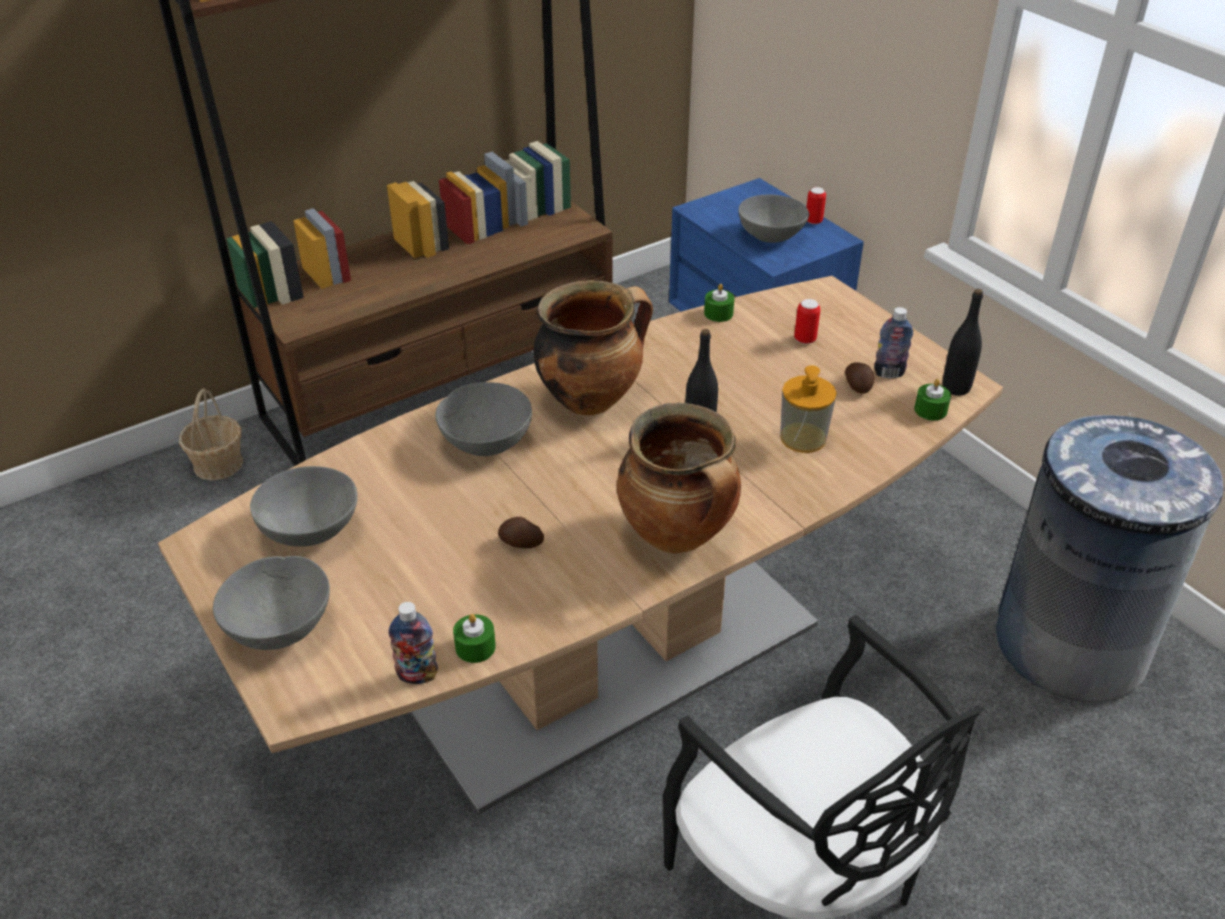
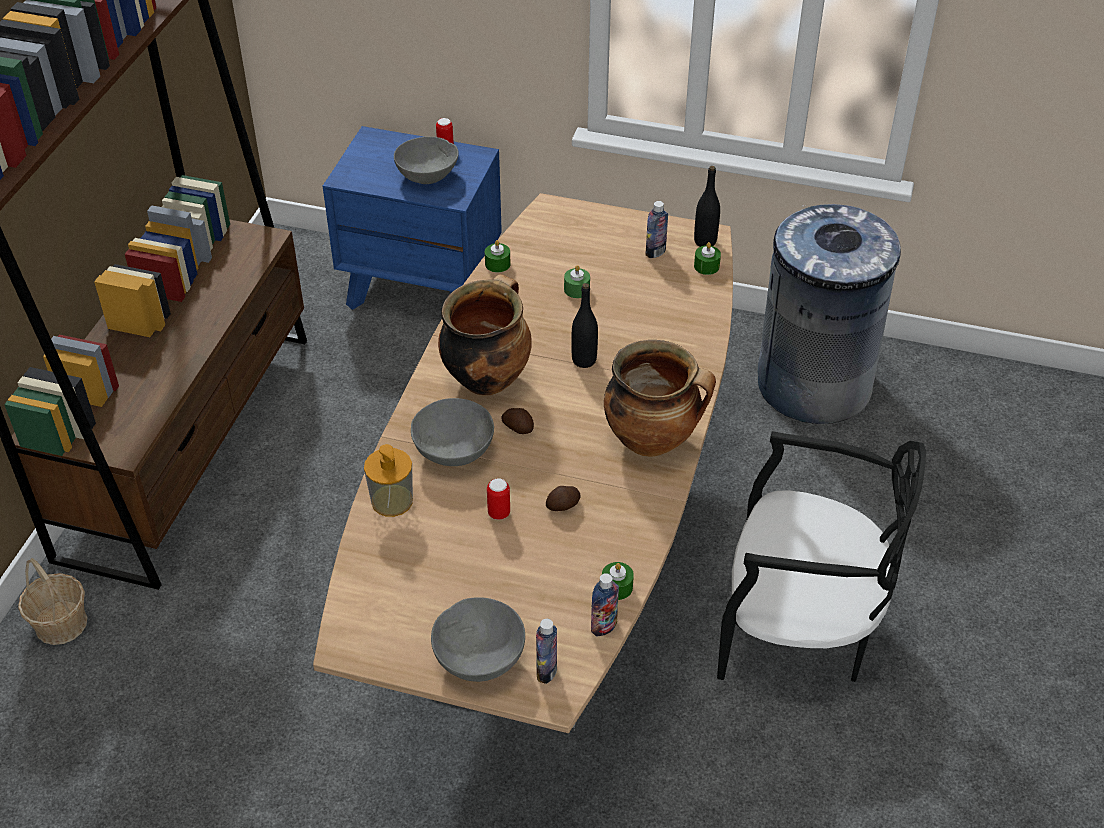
camera: 40 degrees left, 5 degrees up
(310, 530) = (413, 585): grey bowl -> none
(317, 679) = (546, 671): none -> bottle
(768, 368) = (576, 289): none -> green candle
(803, 438) = (653, 329): soap dispenser -> soap dispenser (392, 501)
(805, 339) = (577, 254): can -> can (499, 513)
(858, 386) = (646, 272): potato -> potato (518, 427)

